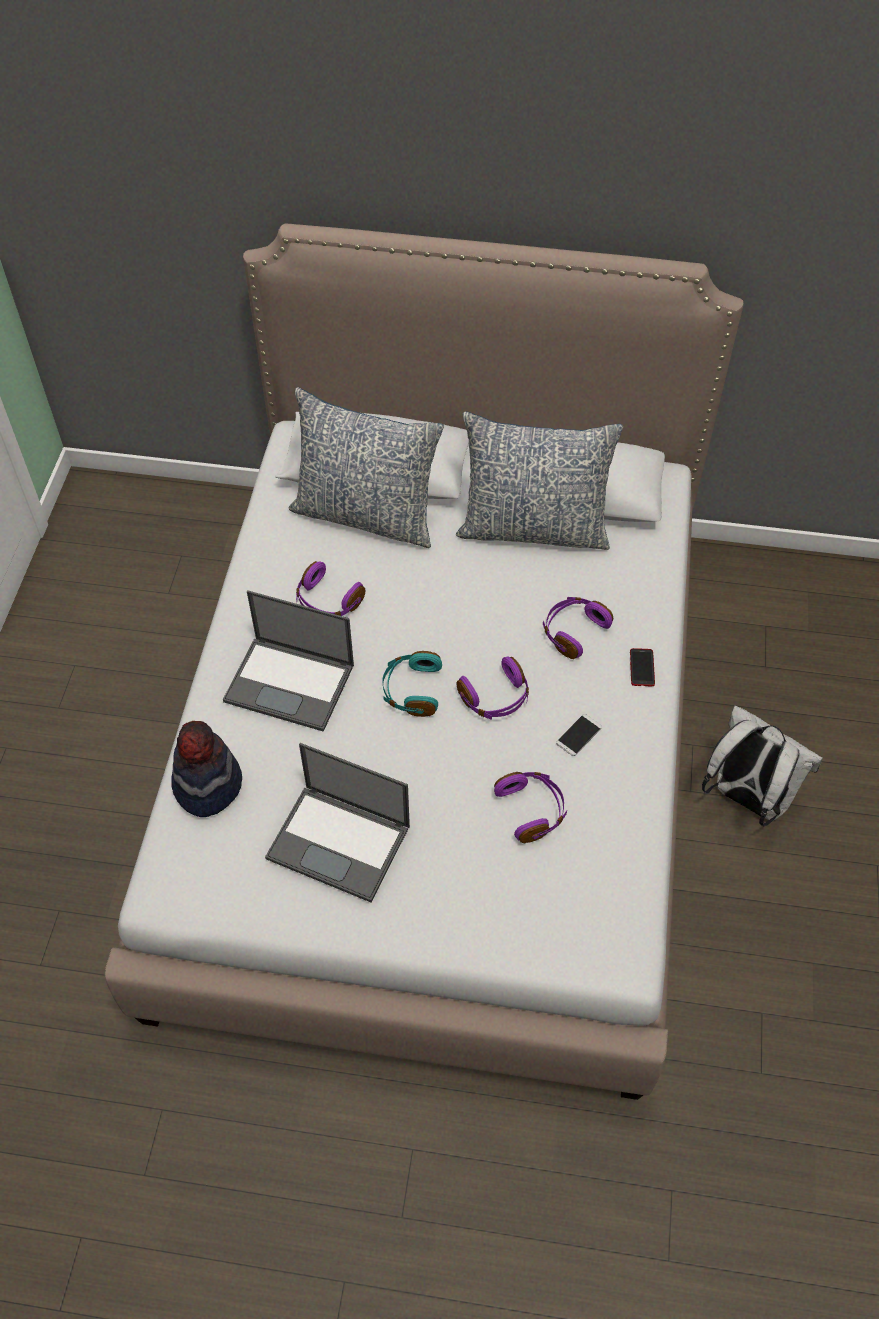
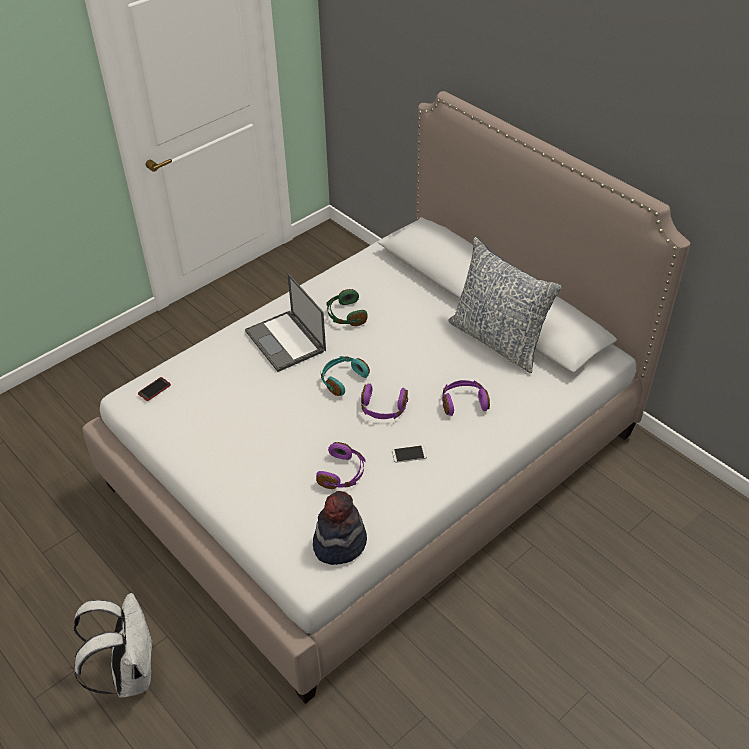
camera: 40 degrees right, 10 degrees down
(207, 784) = (198, 362): hat -> hat (339, 543)
(327, 601) = (345, 315): purple headphones -> green headphones
(340, 842) = (229, 425): laptop -> none
(366, 514) = (411, 286): pillow -> none
(642, 668) = (484, 443): phone -> phone (154, 389)
(746, 798) = (538, 595): white backpack -> white backpack (129, 673)

